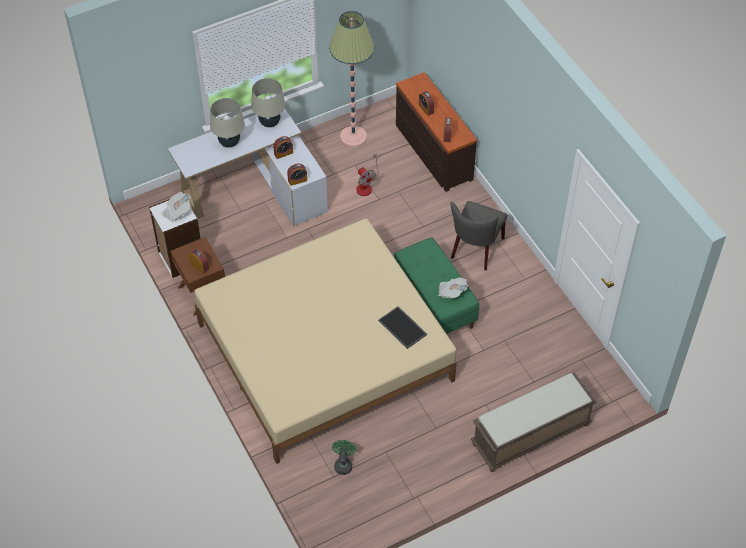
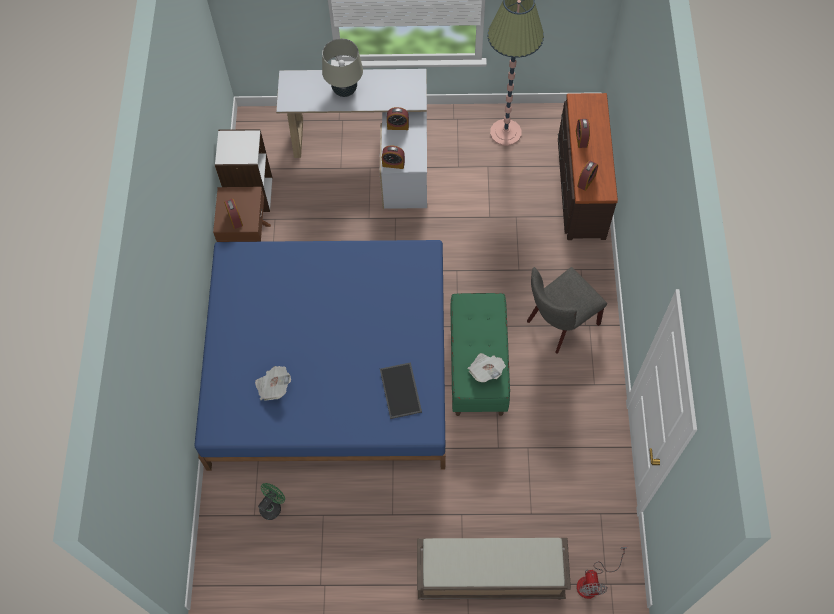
camera: 30 degrees right, 10 degrees up
(176, 212) = (242, 147): newspaper -> newspaper (273, 387)
(269, 122) = (400, 85): beige table lamp -> none
(324, 351) = (330, 366): beige bed -> blue bed
(366, 185) = (485, 195): fan -> fan (593, 581)

